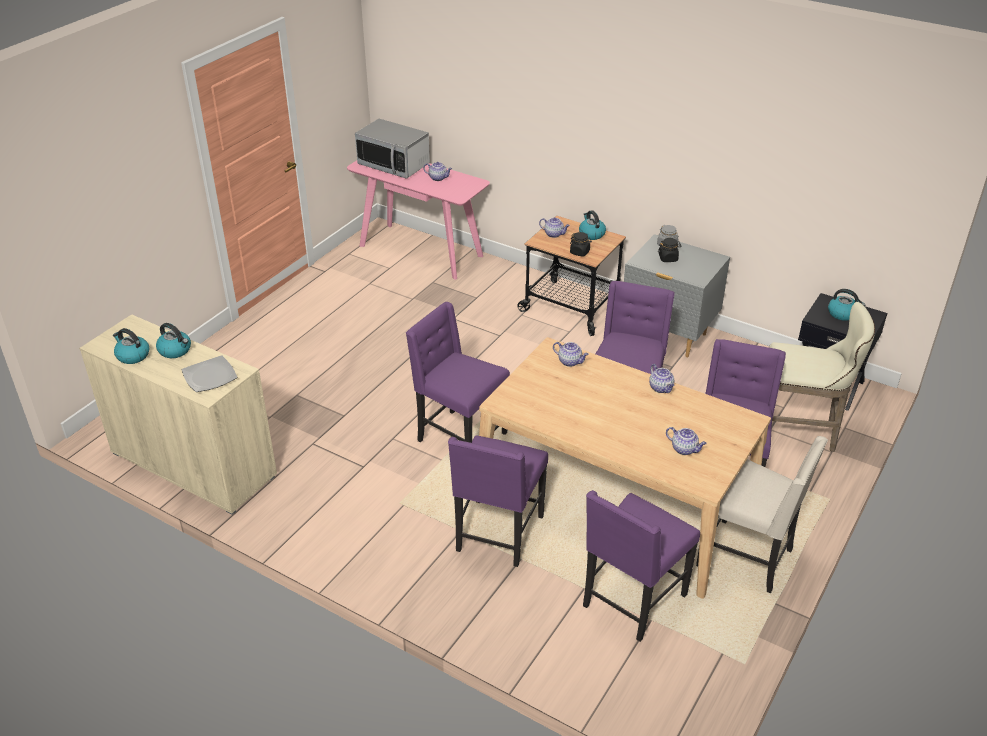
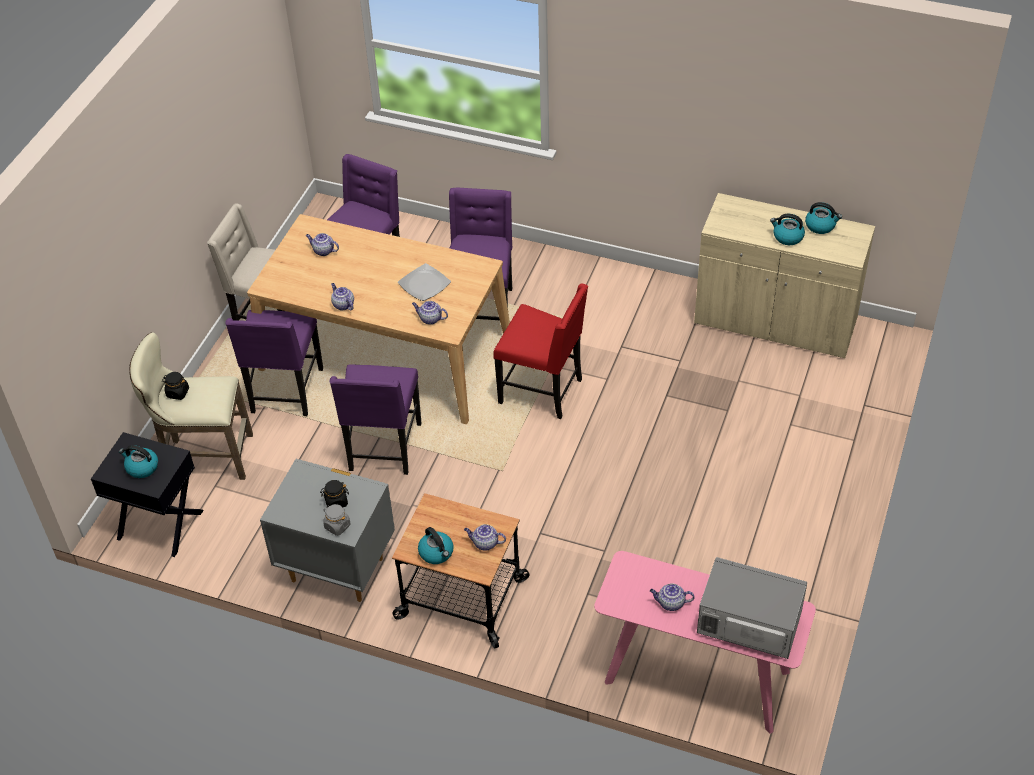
camera: 170 degrees right, 10 degrees up
(209, 376) = (738, 218): plate -> plate (425, 284)
(459, 438) = (543, 391): purple chair -> red chair
(580, 252) = (446, 514): black jar -> black jar (177, 393)

